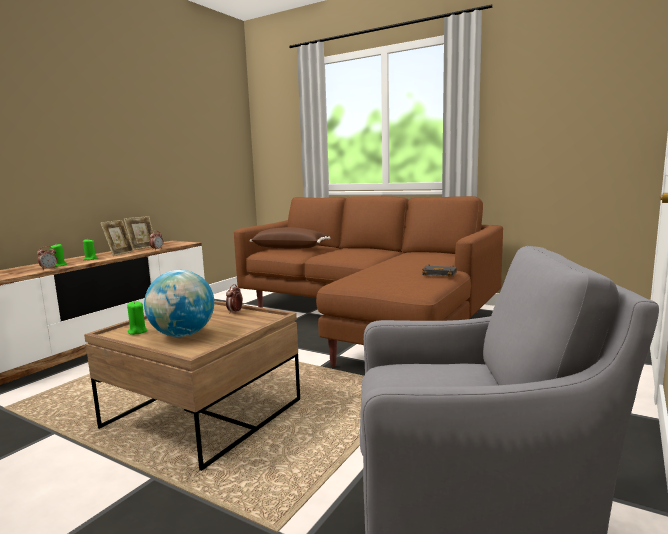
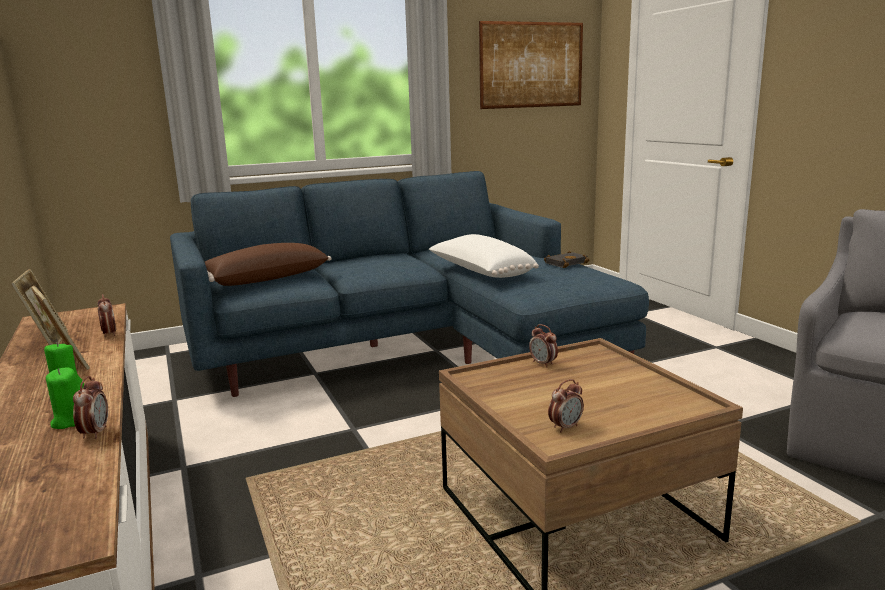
camera: 55 degrees left, 5 degrees up
(137, 331) = (565, 427): green candle -> alarm clock
(183, 335) = (616, 402): globe -> none
(370, 319) = (408, 351): brown sofa -> blue sofa
(376, 266) = (480, 272): none -> white pillow
(575, 103) = (531, 65): none -> picture

